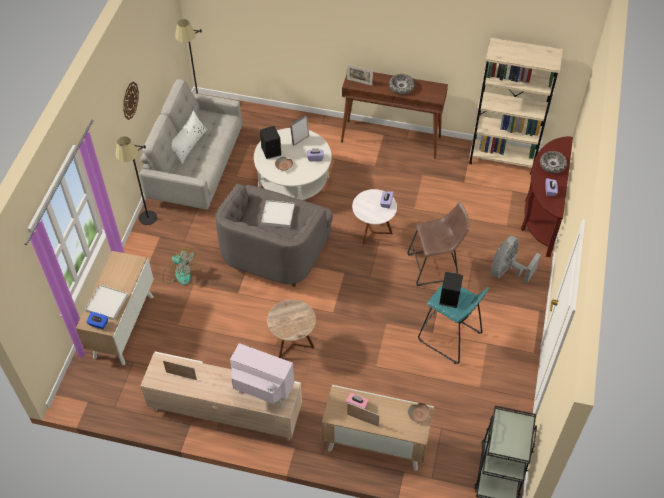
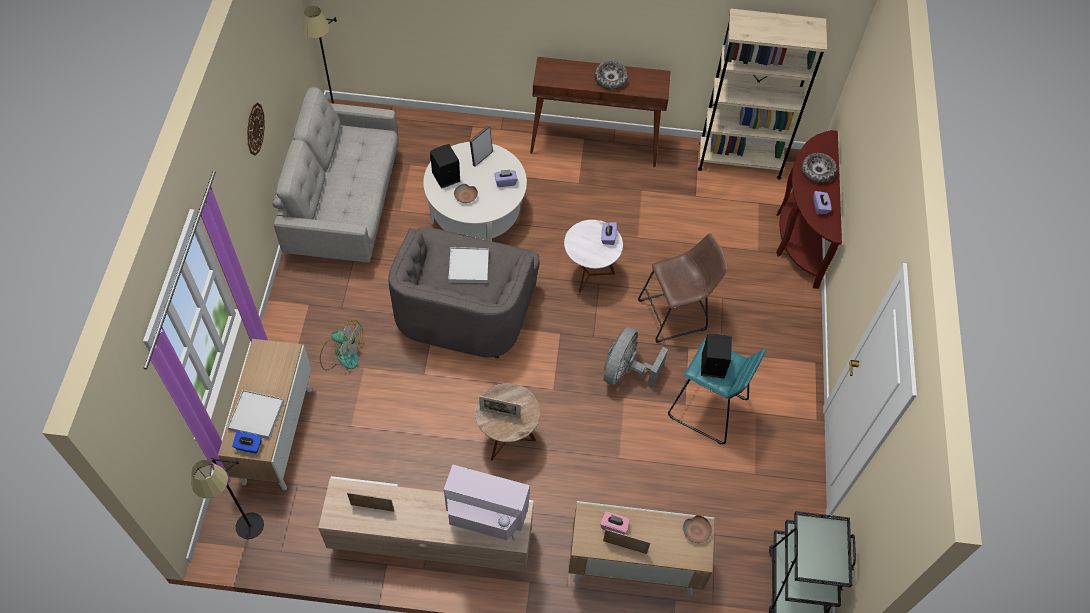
camera: 10 degrees left, 5 degrees up
(147, 224) = (289, 288): black floor lamp -> black floor lamp (250, 538)
(189, 145) = (334, 176): white pillow -> none
(359, 82) = (554, 76): picture frame -> picture frame (500, 414)
(507, 271) = (768, 312): grey fan -> grey fan (626, 372)

